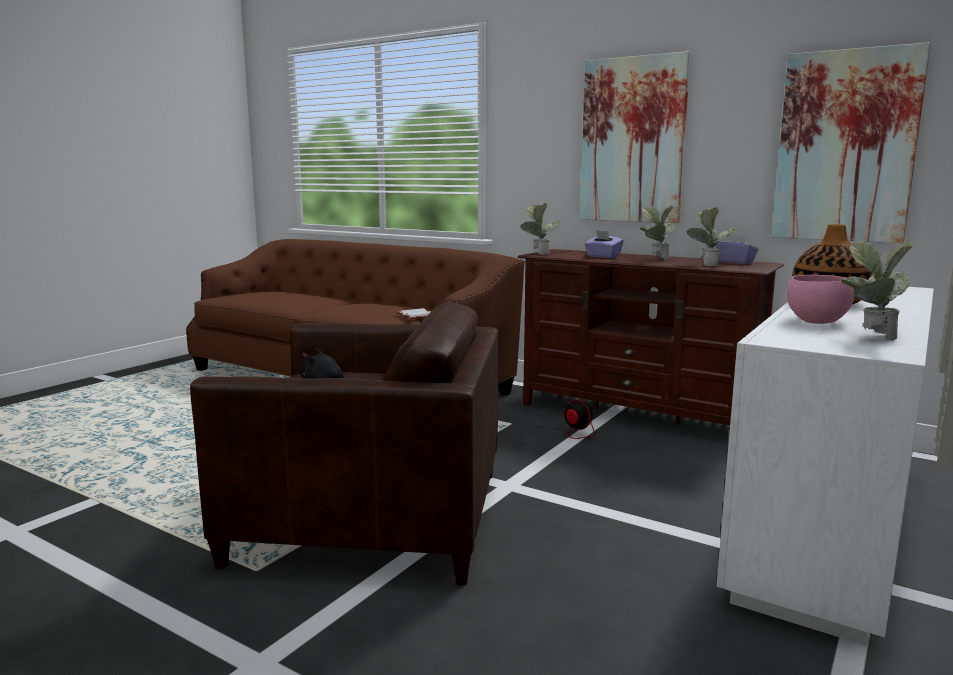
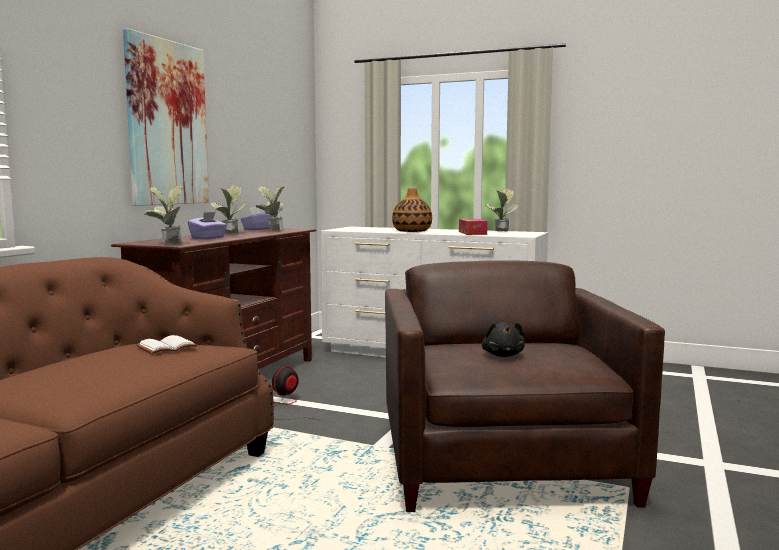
camera: 100 degrees left, 5 degrees down
(816, 321) = (472, 233): pink bowl -> tissue box
(845, 147) = (274, 143): picture -> none

